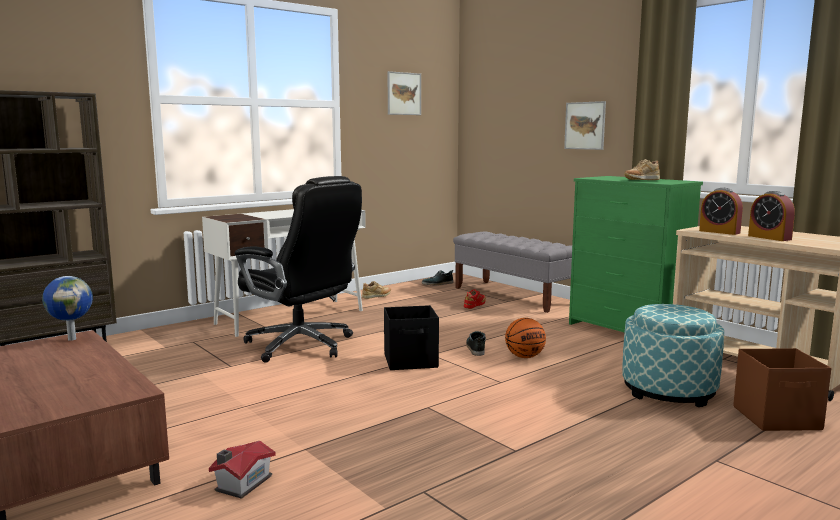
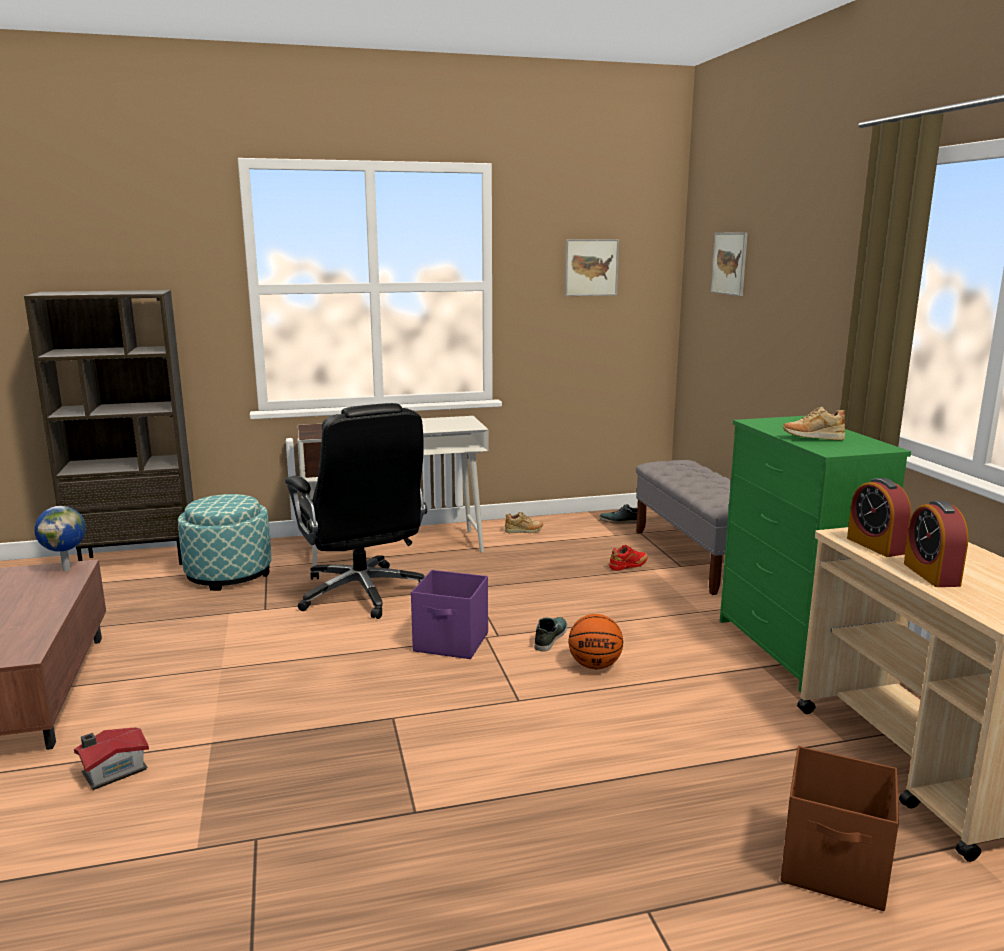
camera: 25 degrees right, 5 degrees up
(411, 361) = (452, 643): black storage box -> purple storage box
(585, 125) = (804, 331): picture -> picture (729, 263)
(668, 390) = (726, 771): ottoman -> ottoman (229, 574)

